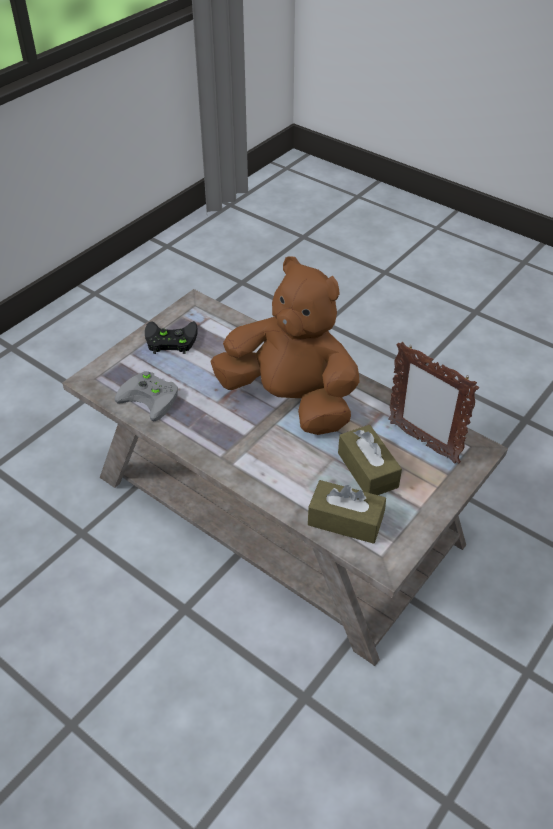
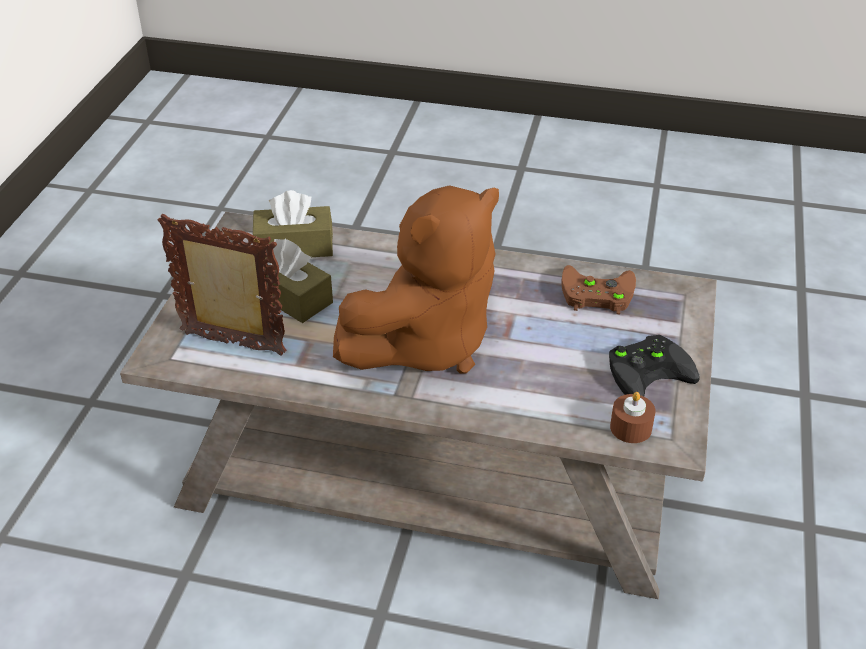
camera: 155 degrees right, 5 degrees down
(152, 398) = (594, 294): grey game controller -> brown game controller
(210, 316) = (630, 428): none -> brown candle
(290, 400) = (425, 343): brown plush toy -> brown plush toy turned 45 degrees counterclockwise

